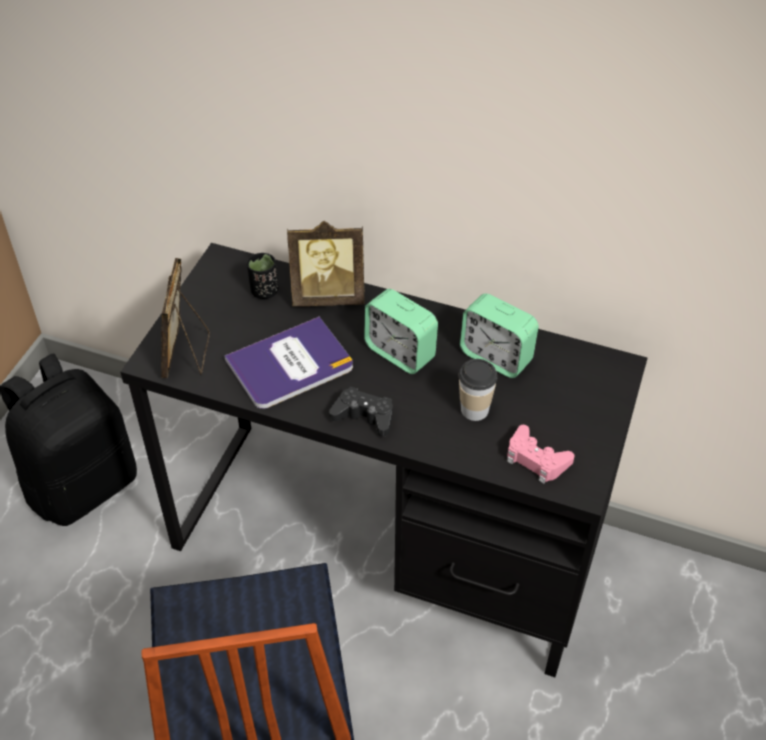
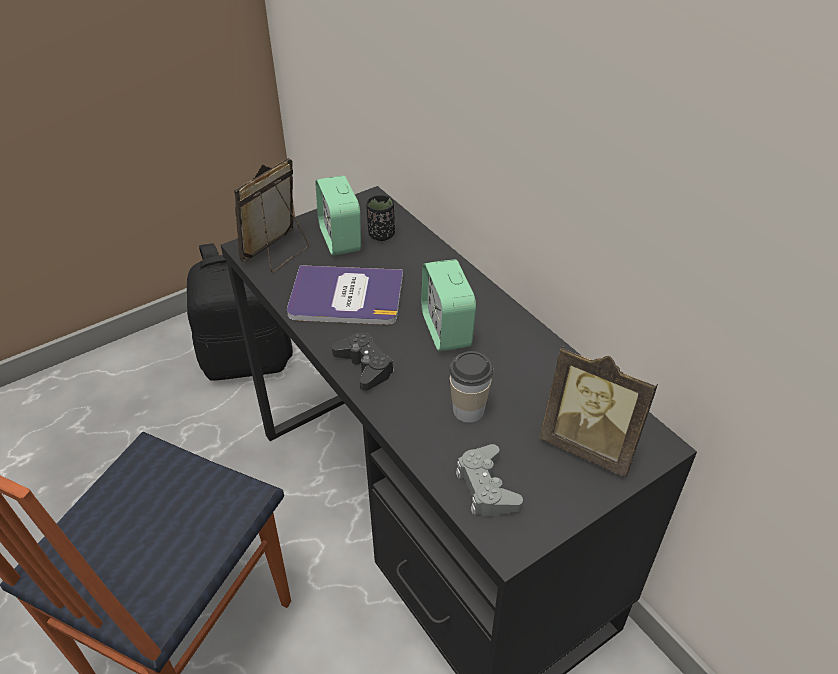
camera: 35 degrees right, 5 degrees down
(328, 296) = (429, 259): picture frame -> picture frame (589, 446)
(496, 357) = (532, 374): alarm clock -> alarm clock (340, 239)
(536, 459) = (486, 487): pink game controller -> grey game controller

